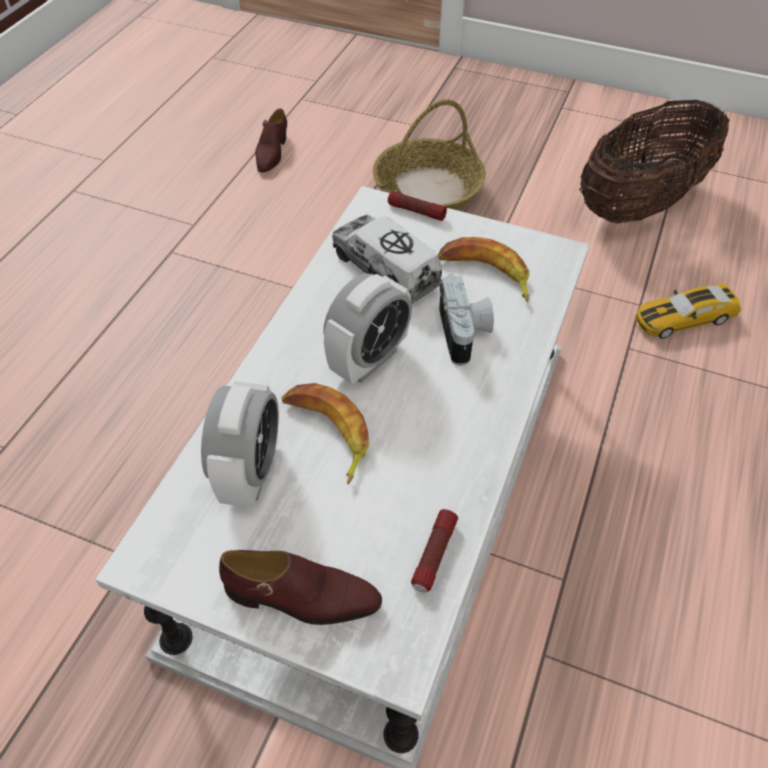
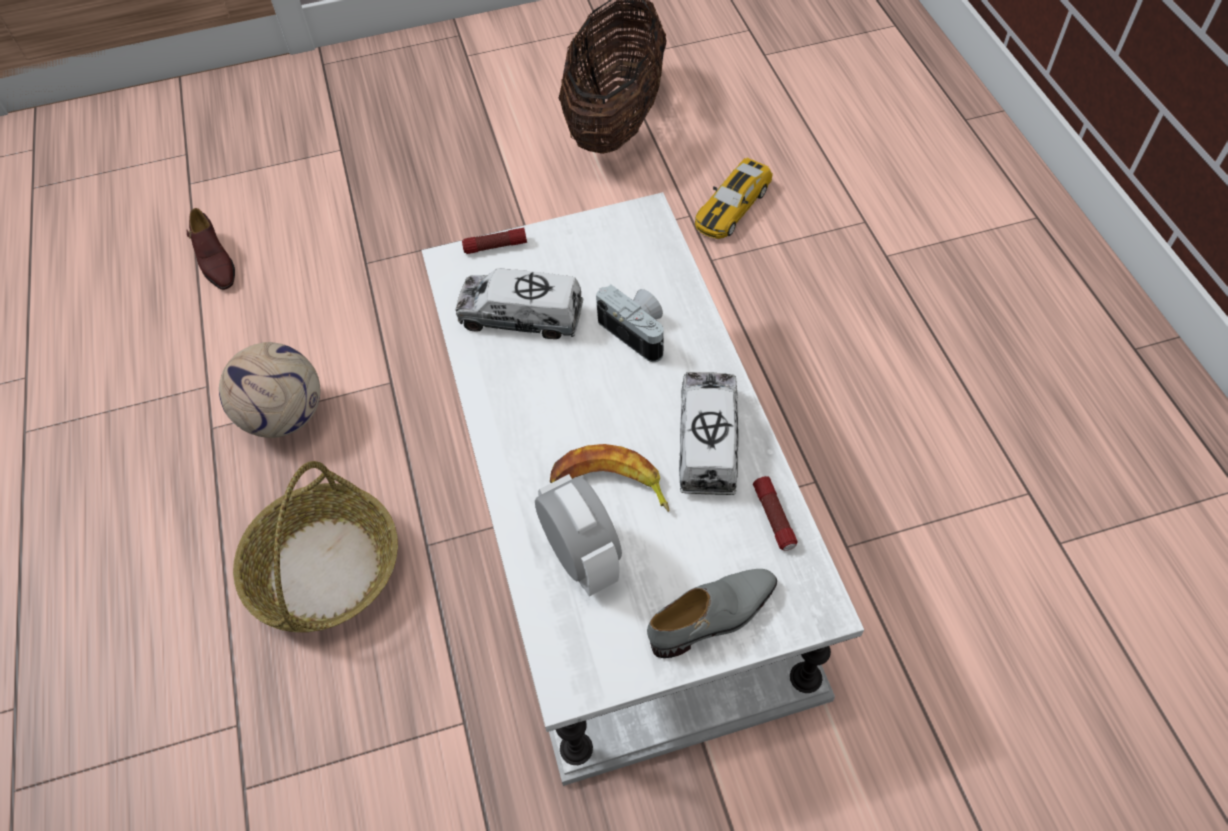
camera: 35 degrees left, 5 degrees up
(220, 270) = (284, 415): none -> football
(302, 597) = (713, 617): brown shoe -> grey shoe
(368, 360) = (584, 404): alarm clock -> none
(427, 191) = (415, 213): basket -> basket (325, 570)
(438, 454) = (708, 442): none -> toy truck
(485, 274) = (606, 269): banana -> none

